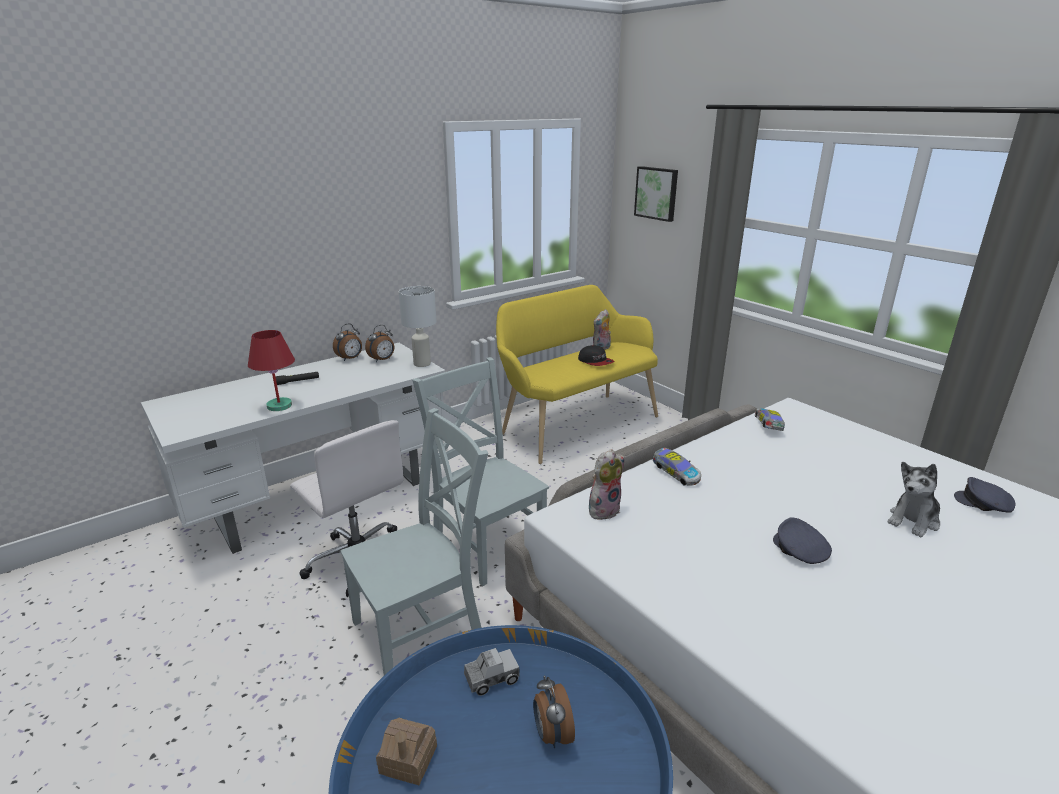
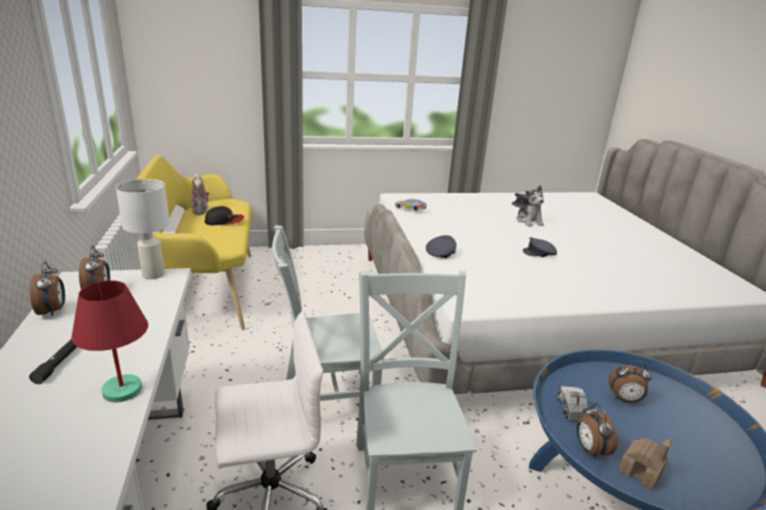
camera: 65 degrees left, 0 degrees up
(424, 704) = (589, 450): none -> alarm clock
(603, 509) = (465, 288): plush toy -> none
(657, 193) = (190, 56): picture -> none
(674, 474) = (440, 253): toy car -> grey cap

